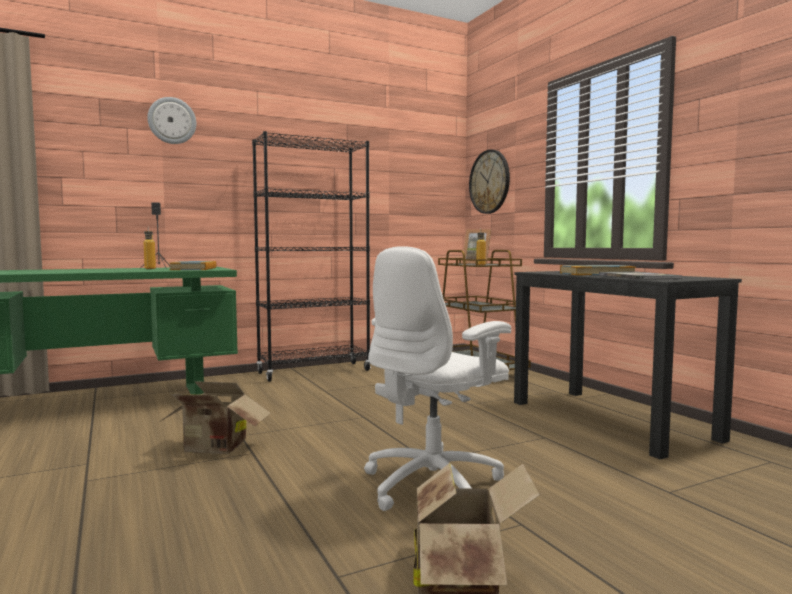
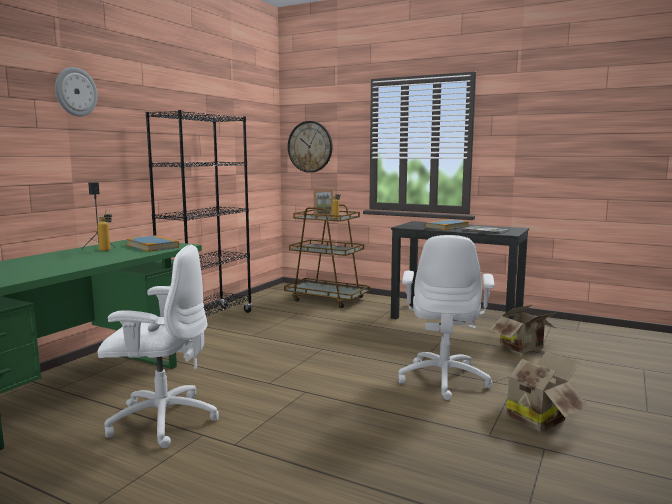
camera: 35 degrees left, 5 degrees up
(92, 442) = (162, 420): none -> white office chair
(215, 449) = (274, 396): cardboard box -> cardboard box (524, 348)

